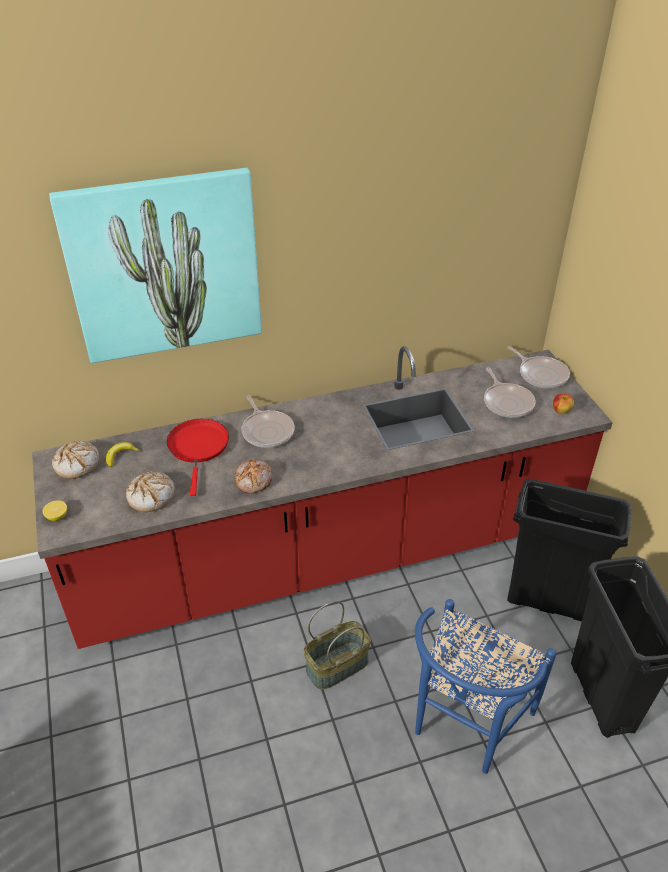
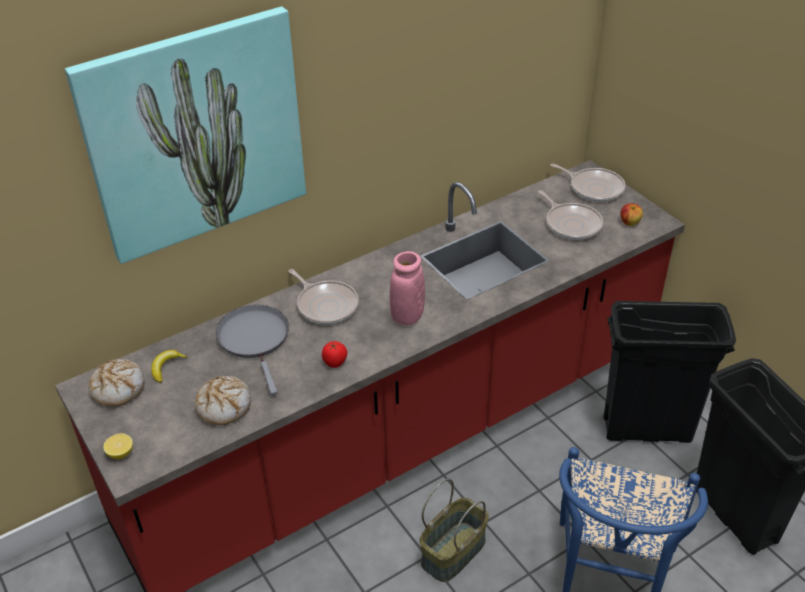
camera: 15 degrees left, 0 degrees up
(198, 447) = (255, 339): red frying pan -> grey frying pan
(254, 480) = (335, 363): bread -> tomato
(330, 454) = (407, 316): none -> pink vase

